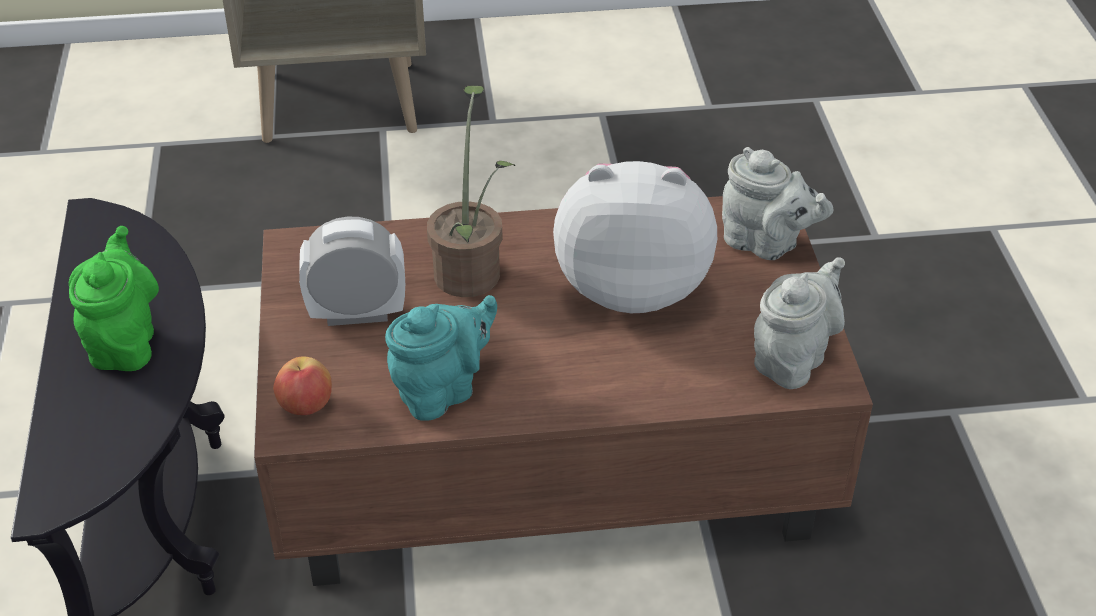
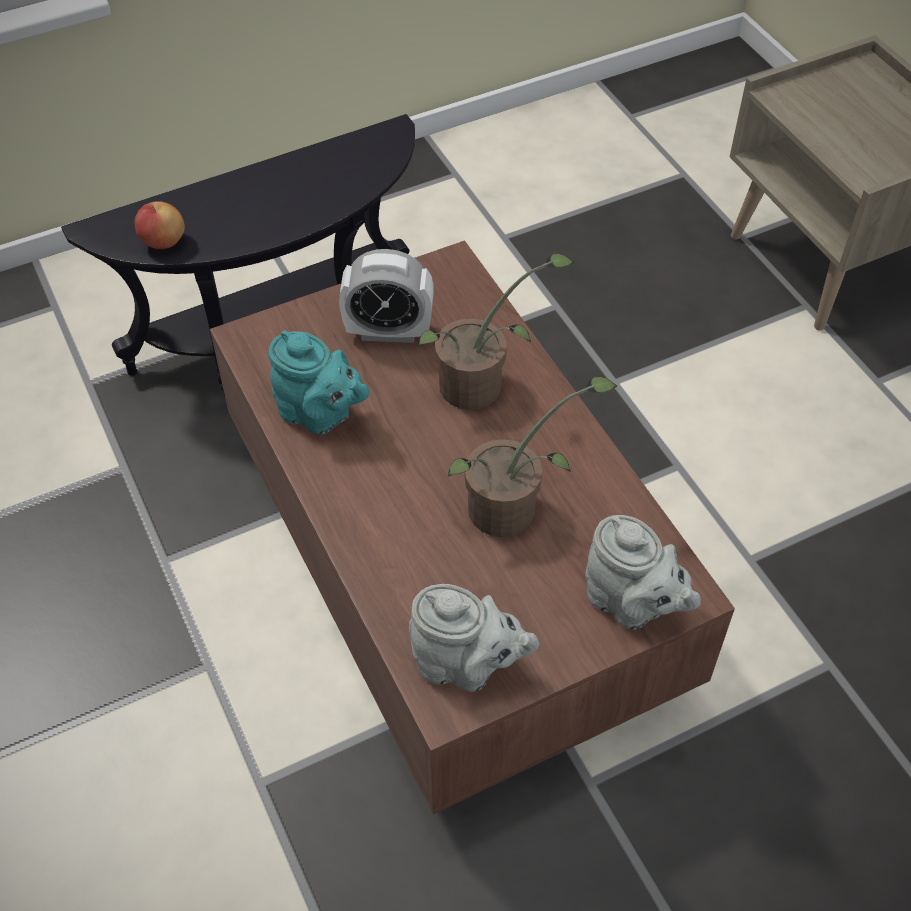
camera: 70 degrees right, 10 degrees up
(124, 342) = (261, 204): green teapot -> none
(306, 405) = (272, 338): apple -> apple (163, 242)
(357, 313) = (388, 331): alarm clock -> alarm clock turned 120 degrees clockwise
(632, 286) = (512, 509): plush toy -> potted plant
(765, 244) = (631, 604): grey teapot -> grey teapot turned 60 degrees counterclockwise

